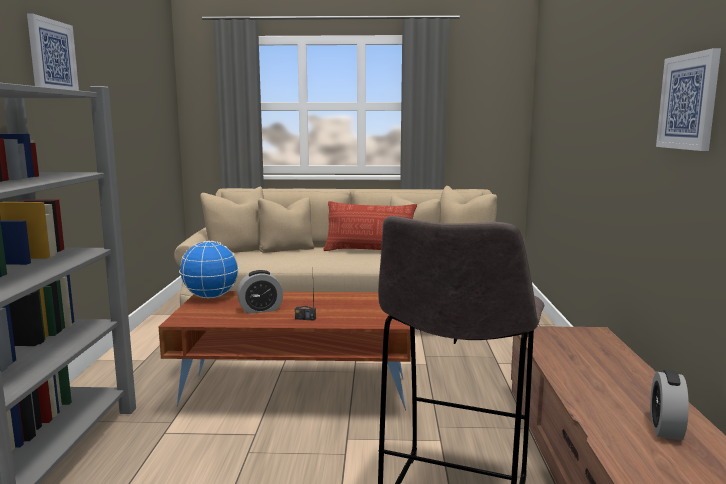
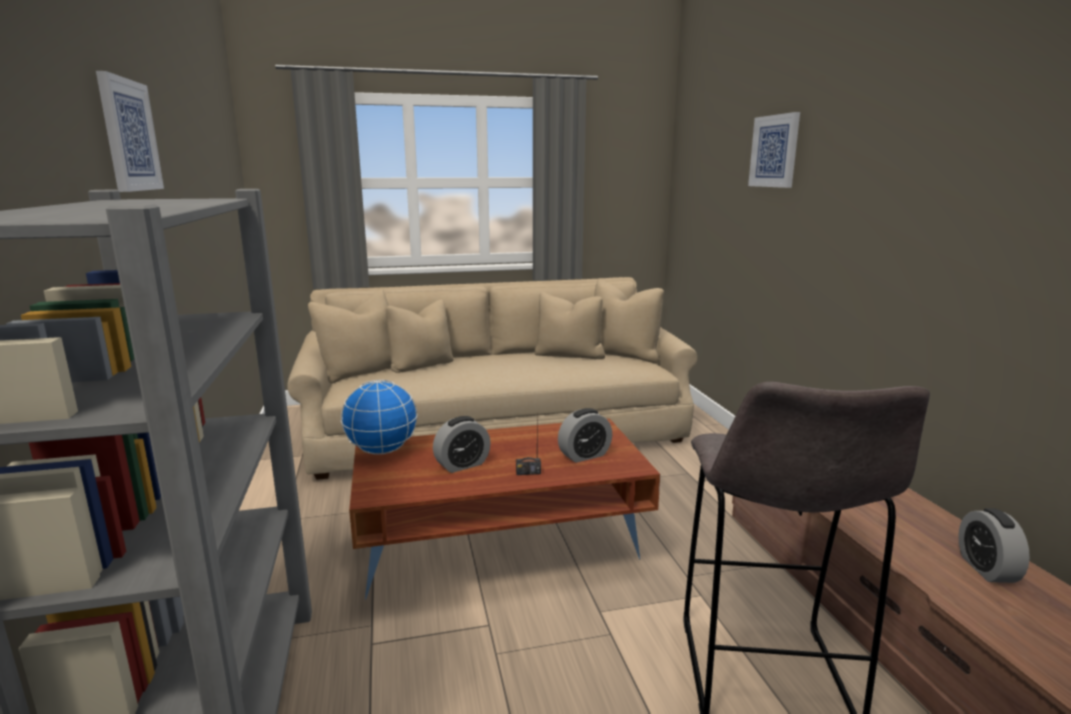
camera: 15 degrees left, 5 degrees up
(360, 312) = (584, 455): none -> alarm clock
(369, 251) = (523, 361): pillow -> none
(689, 102) = (965, 207): picture -> picture (774, 151)

